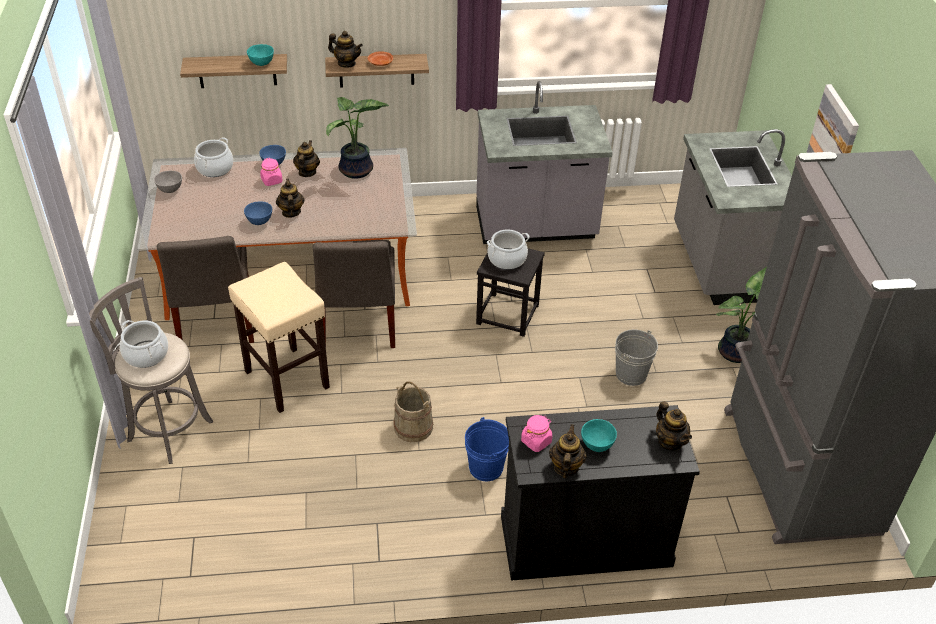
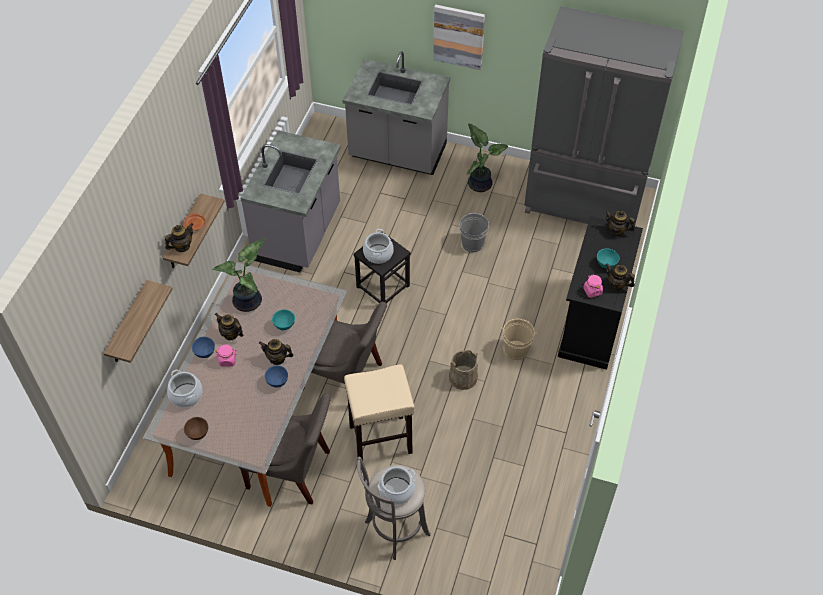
camera: 65 degrees left, 10 degrees up
(170, 190) = (197, 434): grey bowl -> brown bowl
(261, 63) = (152, 300): turquoise bowl -> turquoise bowl (285, 325)
(486, 468) = (516, 350): blue bucket -> beige bucket
(670, 442) = (617, 231): teapot -> teapot turned 150 degrees counterclockwise

